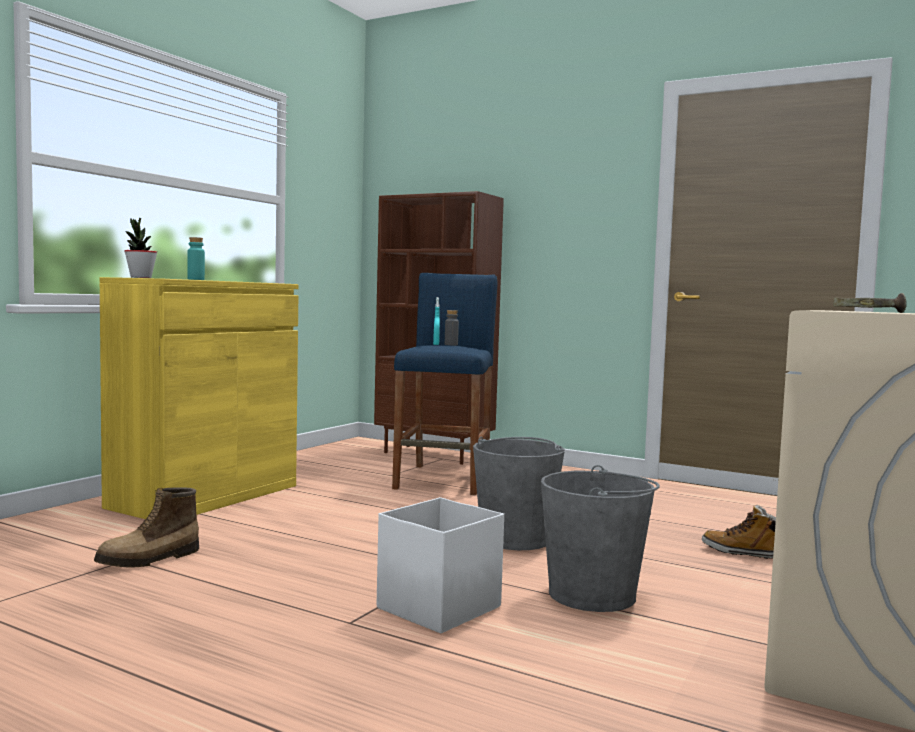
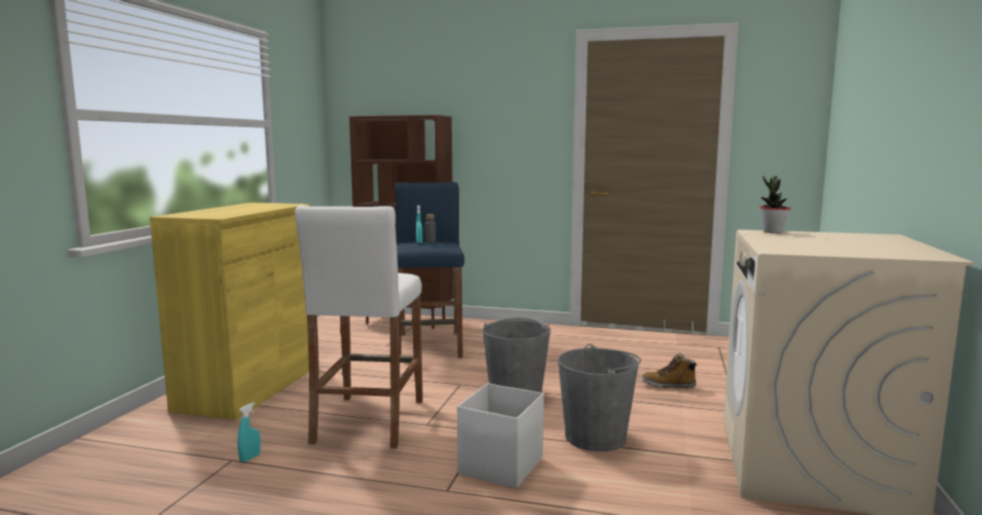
camera: 15 degrees left, 5 degrees up
(140, 277) = (190, 216): potted plant -> potted plant (772, 232)
(149, 560) = (250, 458): boot -> turquoise spray bottle
(196, 279) = (236, 212): turquoise bottle -> none
(312, 542) = (369, 420): none -> white stool
(863, 311) = (792, 246): hammer -> none

